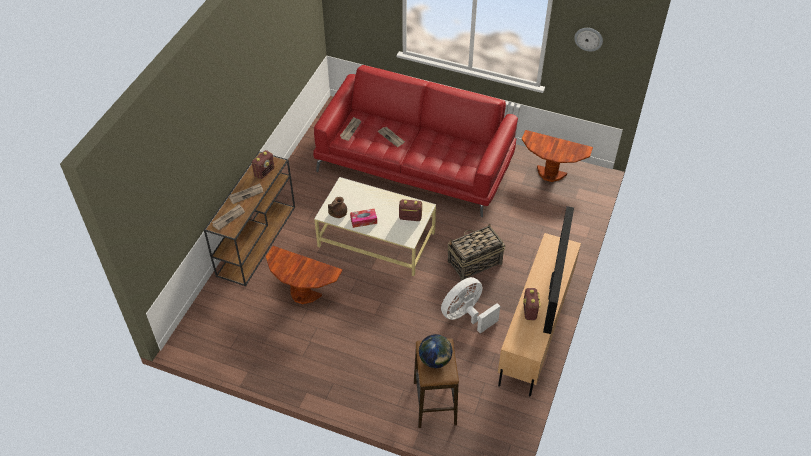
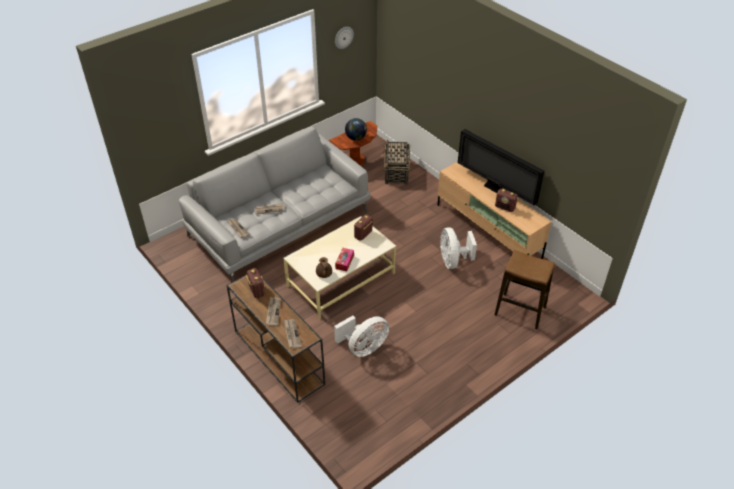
camera: 60 degrees left, 5 degrees down
(303, 294) = (364, 348): brown side table -> white fan
(415, 163) = (280, 223): red sofa -> grey sofa
(435, 360) = (529, 266): globe -> globe (356, 138)
(474, 263) = (407, 235): basket -> basket (396, 173)

